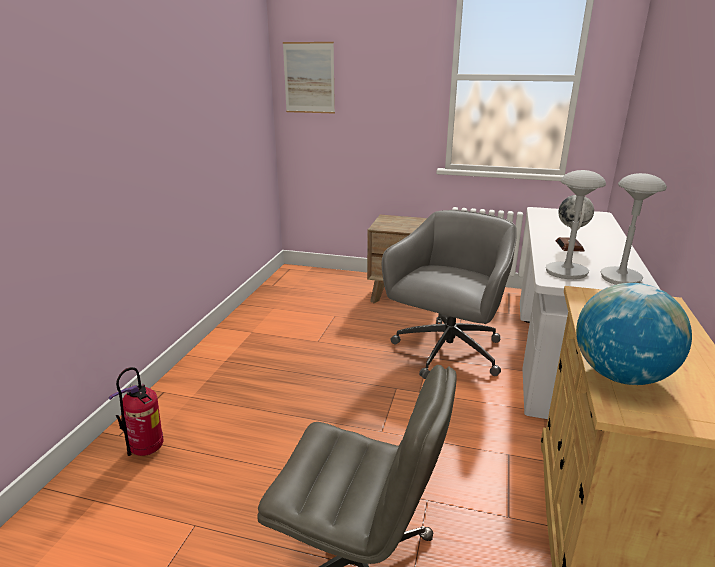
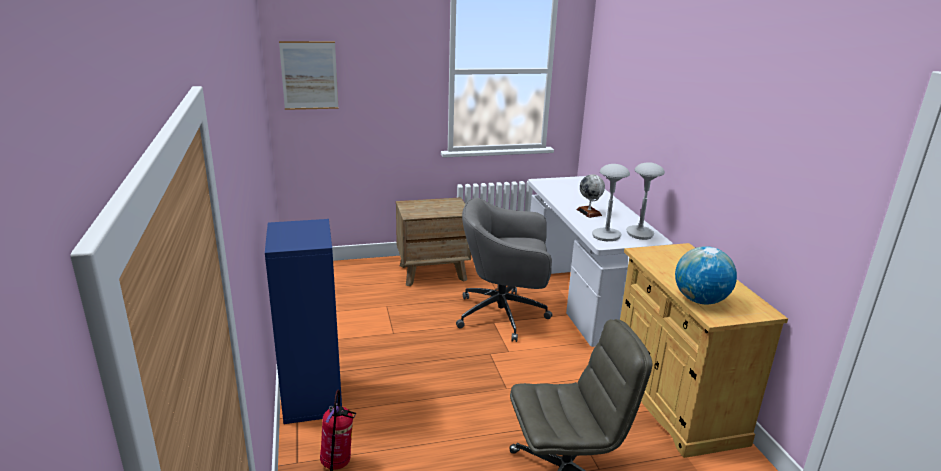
camera: 30 degrees left, 0 degrees up
(190, 380) = (311, 398): none -> blue bookcase
(447, 352) = (504, 315): grey office chair -> grey office chair turned 90 degrees counterclockwise

